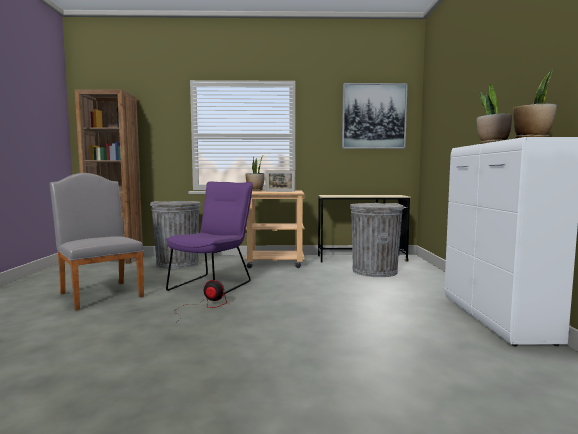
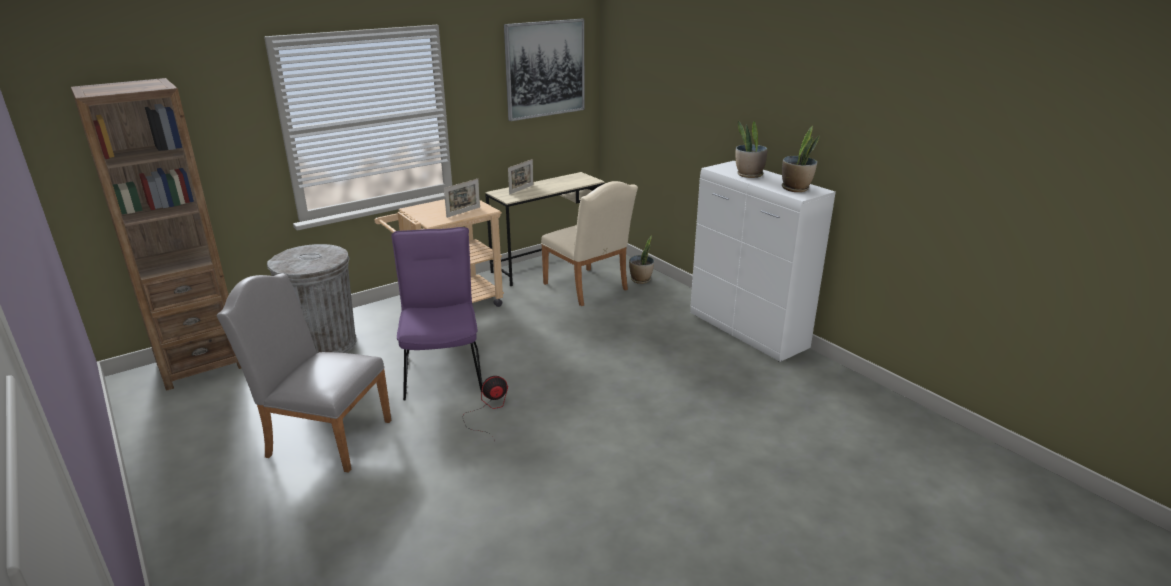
camera: 35 degrees left, 20 degrees up
(255, 190) = (419, 212): potted plant -> potted plant (641, 280)
(343, 195) = (521, 189): none -> picture frame
(374, 271) = (588, 288): grey trash can -> beige chair

